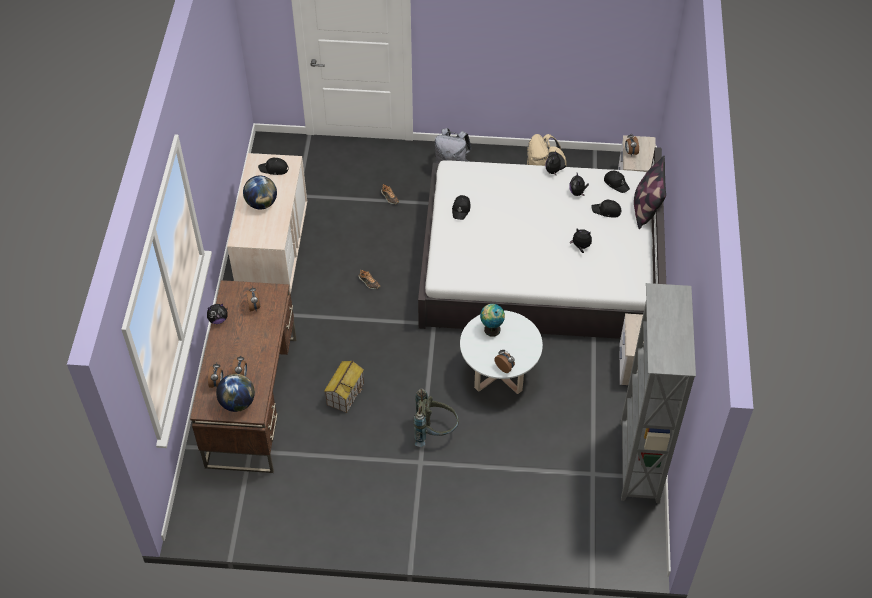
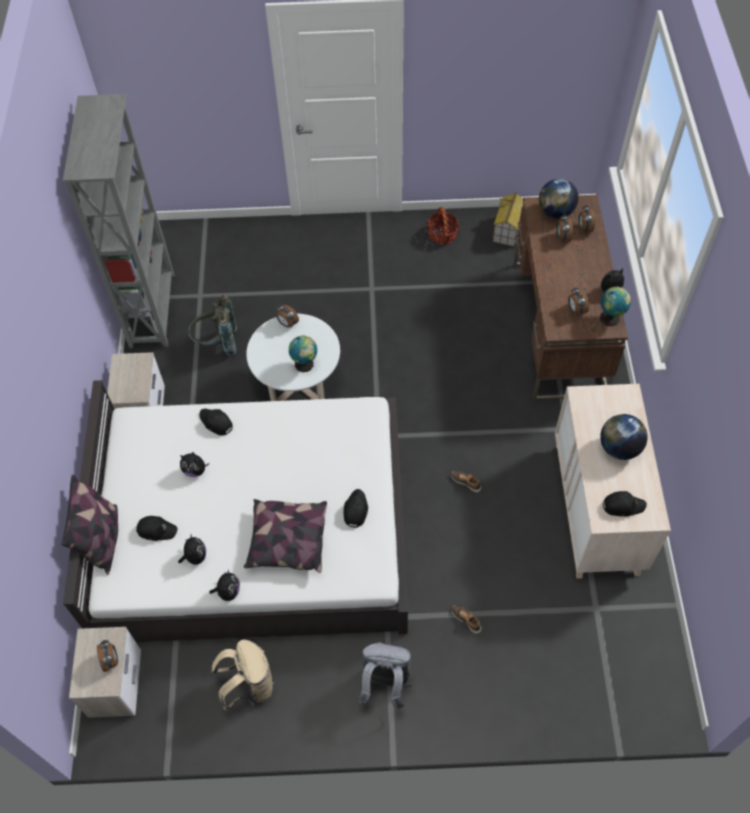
camera: 175 degrees right, 5 degrees up
(227, 297) = (611, 318): none -> globe
(336, 517) = (442, 234): none -> basket
(345, 394) = (462, 346): toy house -> toy house (508, 230)
(434, 431) = (361, 318): grey backpack -> grey backpack (216, 343)
(512, 195) = (287, 541): none -> pillow
(616, 183) = (138, 579): black cap -> black cap (216, 423)

